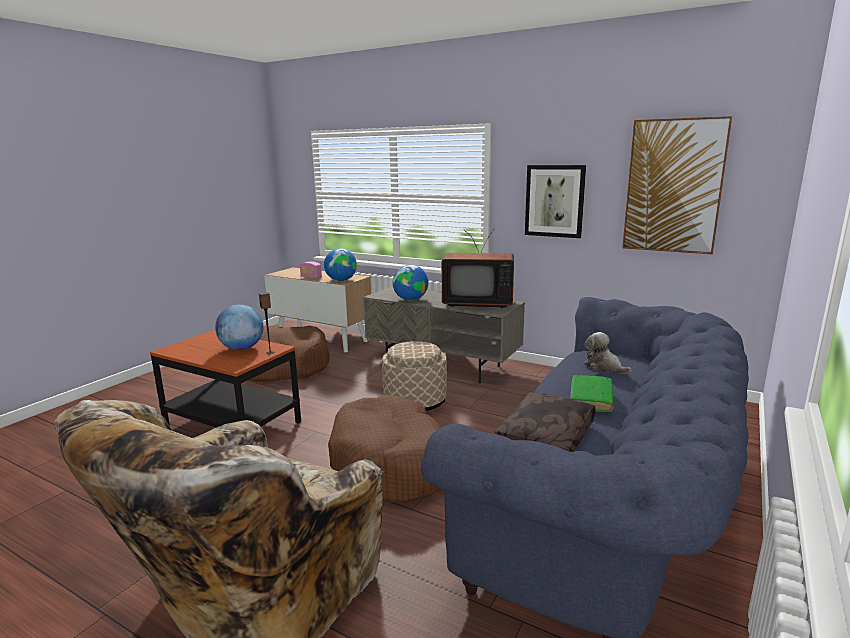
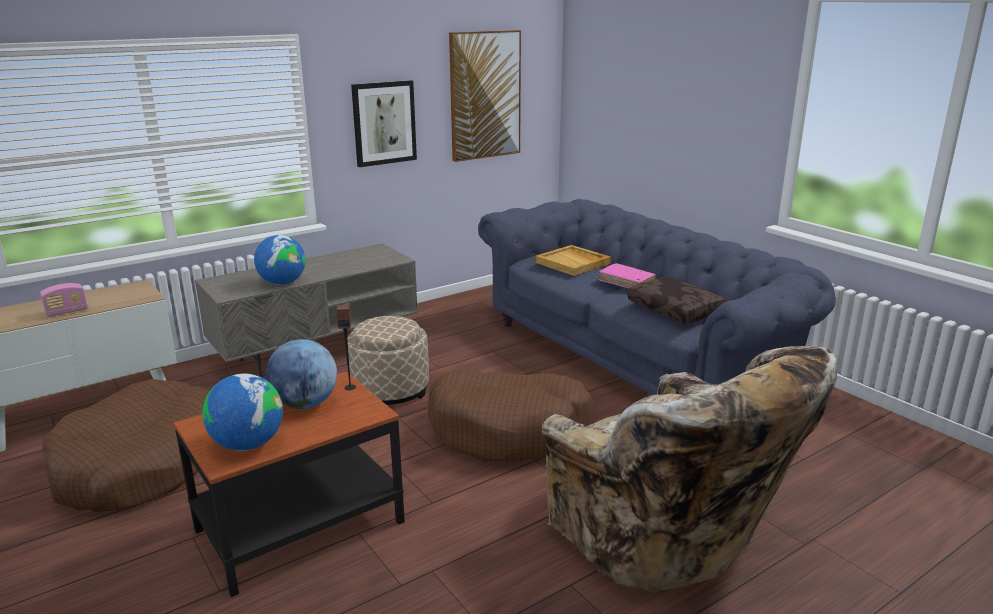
camera: 65 degrees left, 5 degrees up
(341, 280) = (134, 297): globe -> globe (248, 444)
(477, 303) = (352, 259): television -> none
(591, 399) = (626, 282): green book -> pink book
(604, 367) = (573, 263): plush toy -> beige tray

